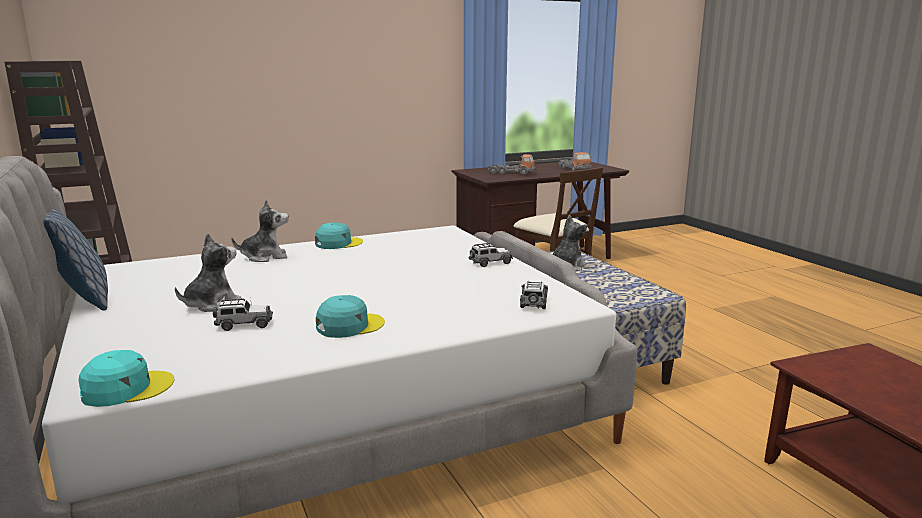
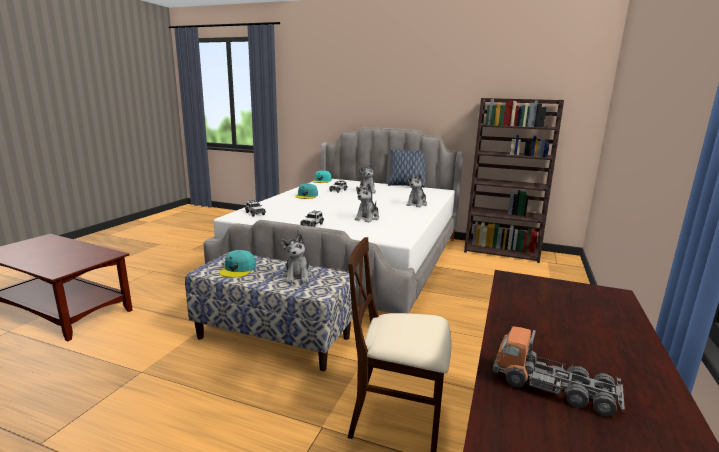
camera: 135 degrees right, 0 degrees up
(338, 243) = (417, 216): turquoise cap -> turquoise cap (238, 269)
(400, 255) = (367, 218): none -> plush toy
(511, 173) = (555, 309): toy truck -> none

